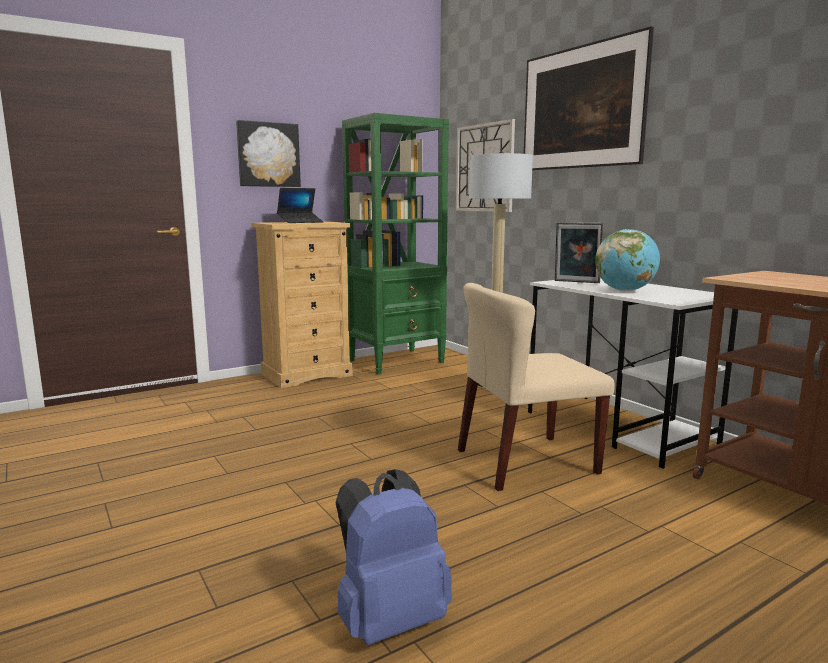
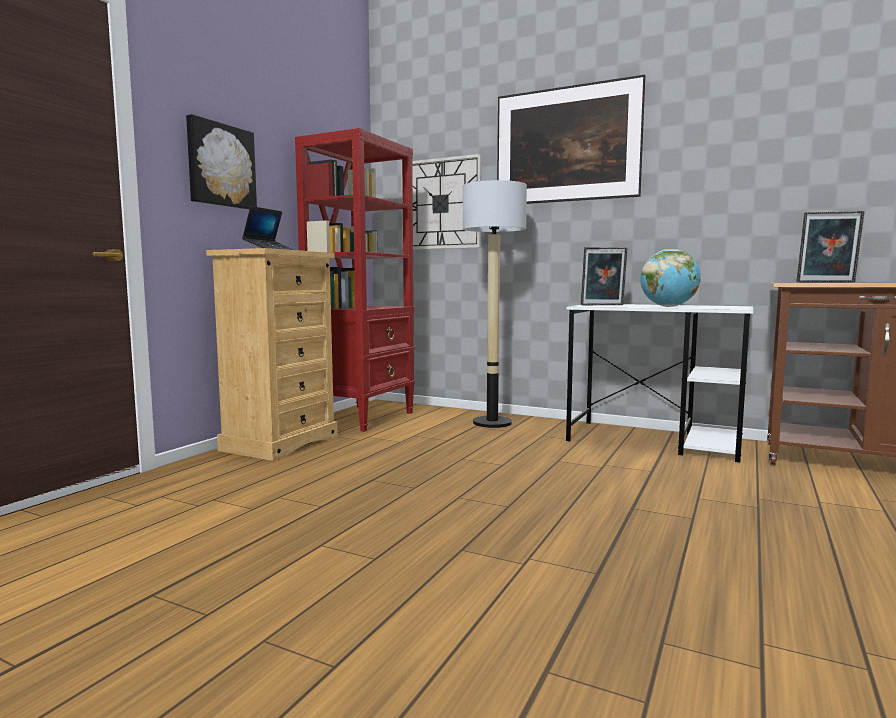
camera: 30 degrees left, 5 degrees down
(389, 620) = (811, 642): blue backpack -> none
(397, 361) = (362, 418): green bookcase -> red bookcase
(525, 462) = (642, 478): beige chair -> none
(769, 281) = (826, 282): none -> picture frame

